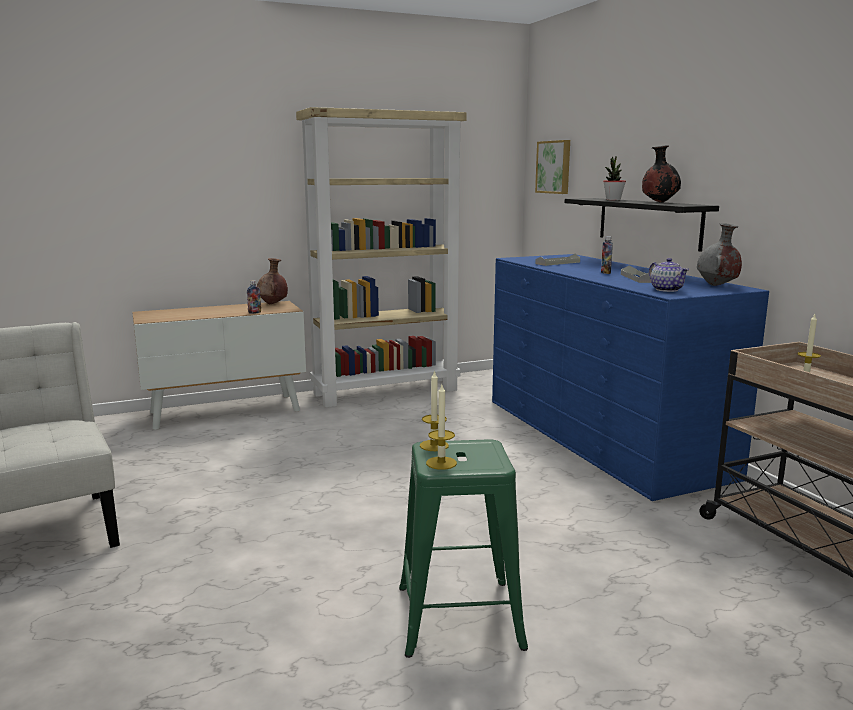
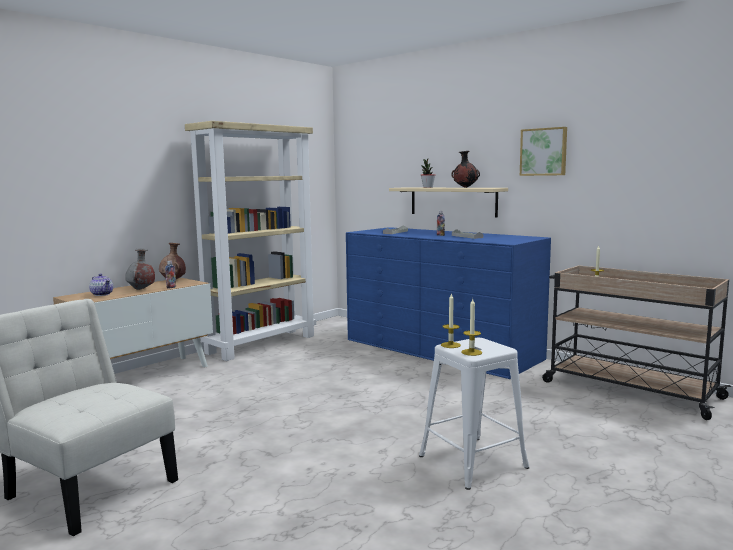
camera: 25 degrees left, 5 degrees down
(459, 616) = (473, 461): green stool -> white stool
(554, 167) = (365, 167): picture -> picture (544, 152)
(648, 222) = (452, 201): black shelf -> beige shelf
(666, 289) = (499, 240): teapot -> teapot (102, 294)
(717, 285) = (519, 237): grey vase -> grey vase (141, 289)

